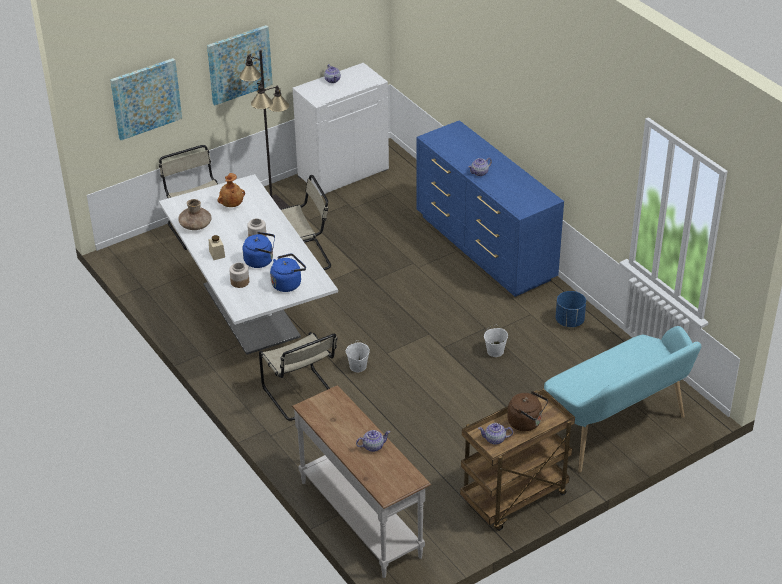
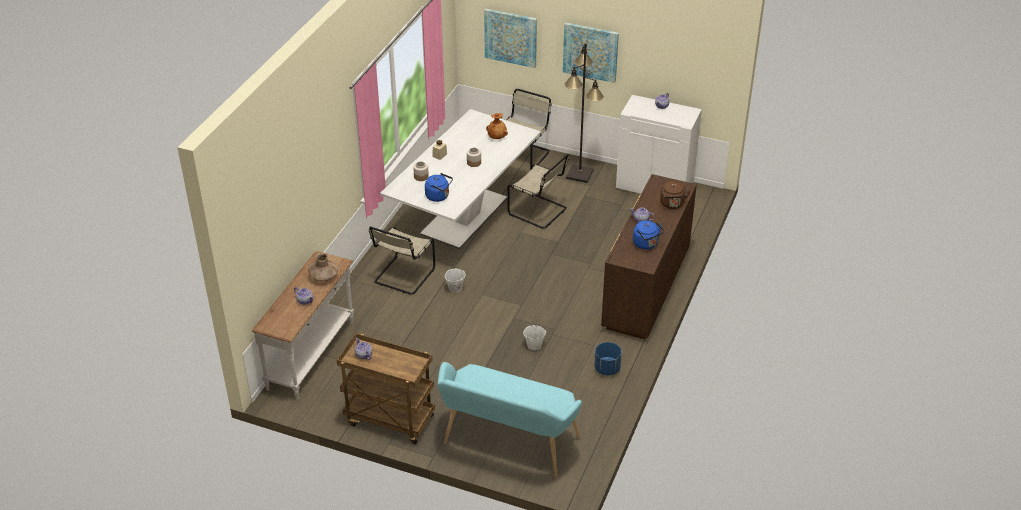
camera: 55 degrees right, 0 degrees up
(195, 225) = (460, 134): brown vase -> brown vase (323, 276)
(260, 261) = (451, 175): blue kettle -> blue kettle (646, 244)
(485, 248) = (645, 290): blue dresser -> brown dresser
(526, 423) = (393, 363): brown kettle -> brown kettle (672, 204)

